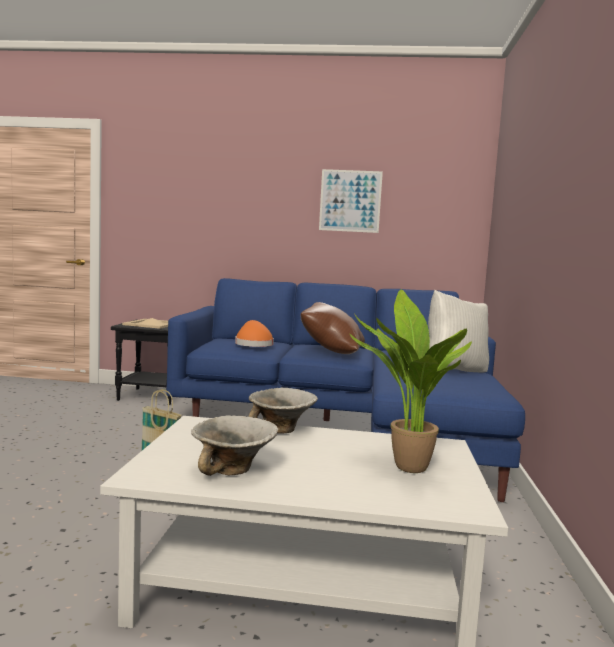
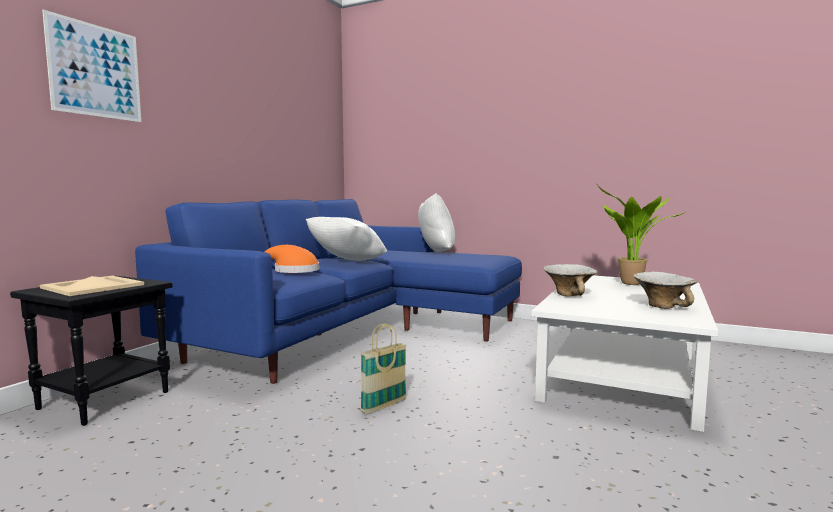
camera: 70 degrees left, 0 degrees up
(331, 352) = (347, 262): brown pillow -> white pillow
(350, 201) = (261, 113): picture -> picture (96, 71)

